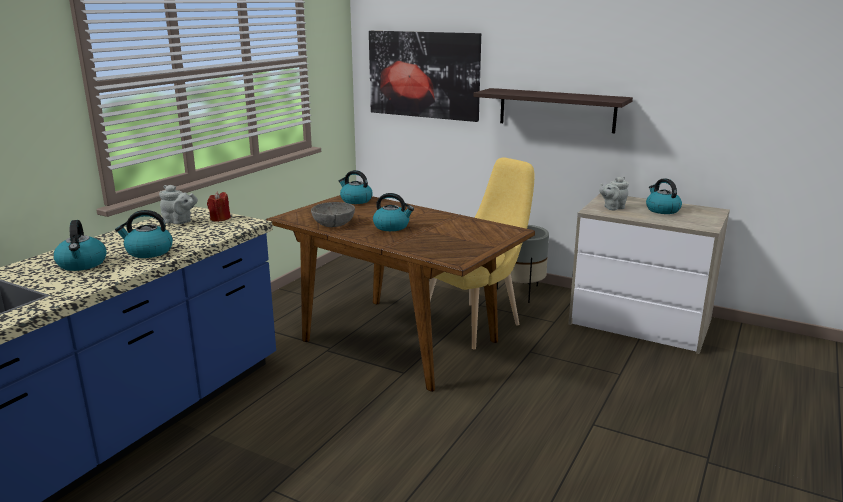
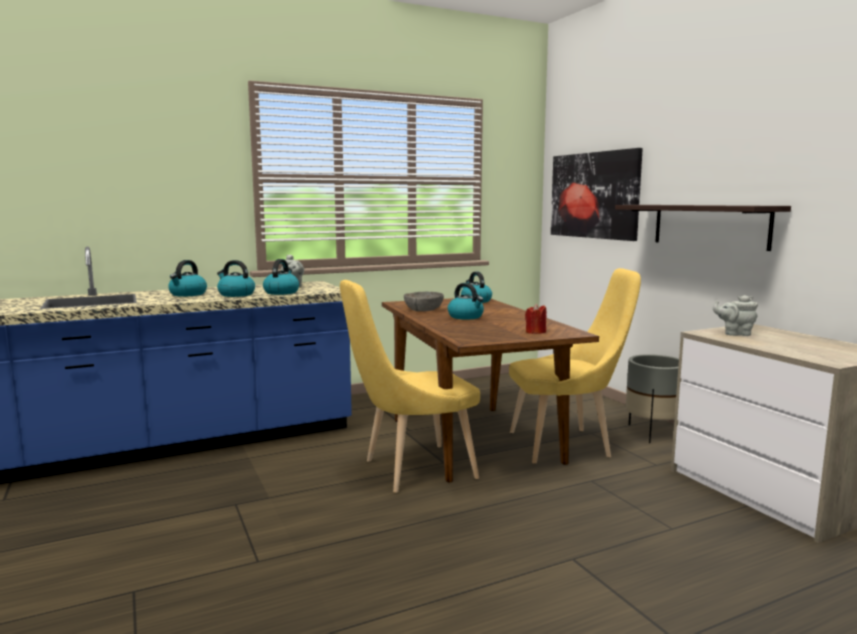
camera: 35 degrees right, 10 degrees down
(220, 219) = (321, 287): red candle -> red candle (535, 332)
(388, 390) = (412, 470): none -> yellow chair
(662, 210) = (801, 343): kettle -> kettle (281, 292)

